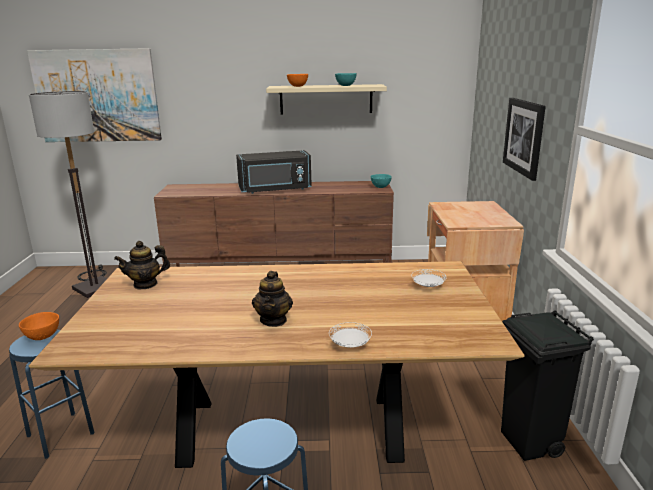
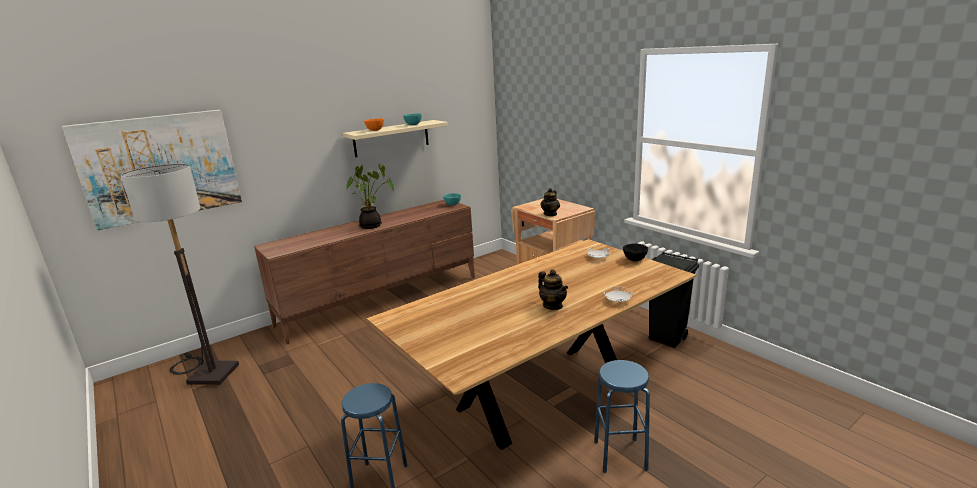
camera: 35 degrees left, 0 degrees up
(43, 337) = (363, 393): orange bowl -> none
(145, 284) = (419, 319): teapot -> teapot (550, 214)
(275, 190) = (372, 225): black microwave -> potted plant
(470, 304) = (634, 260): none -> black bowl
(524, 137) = (577, 147): picture -> none

